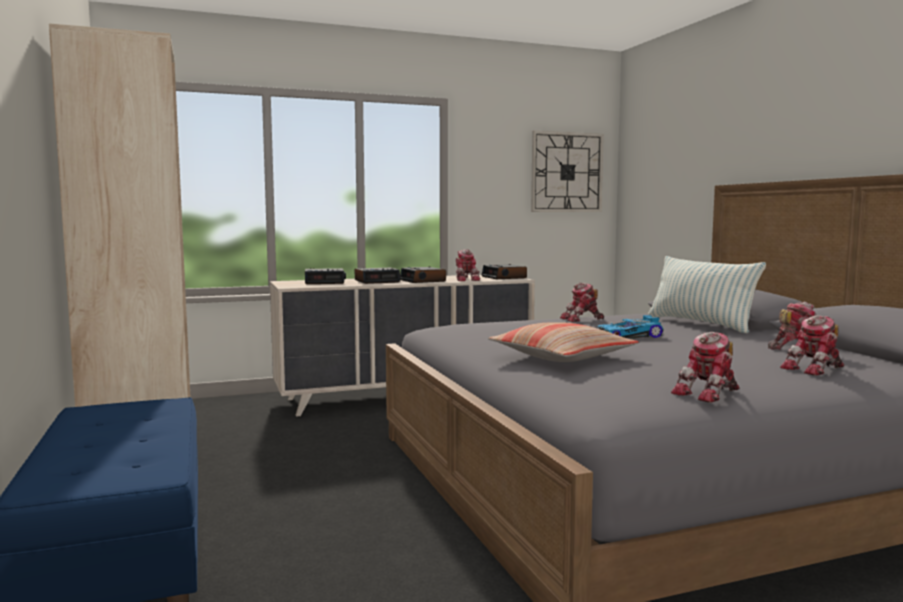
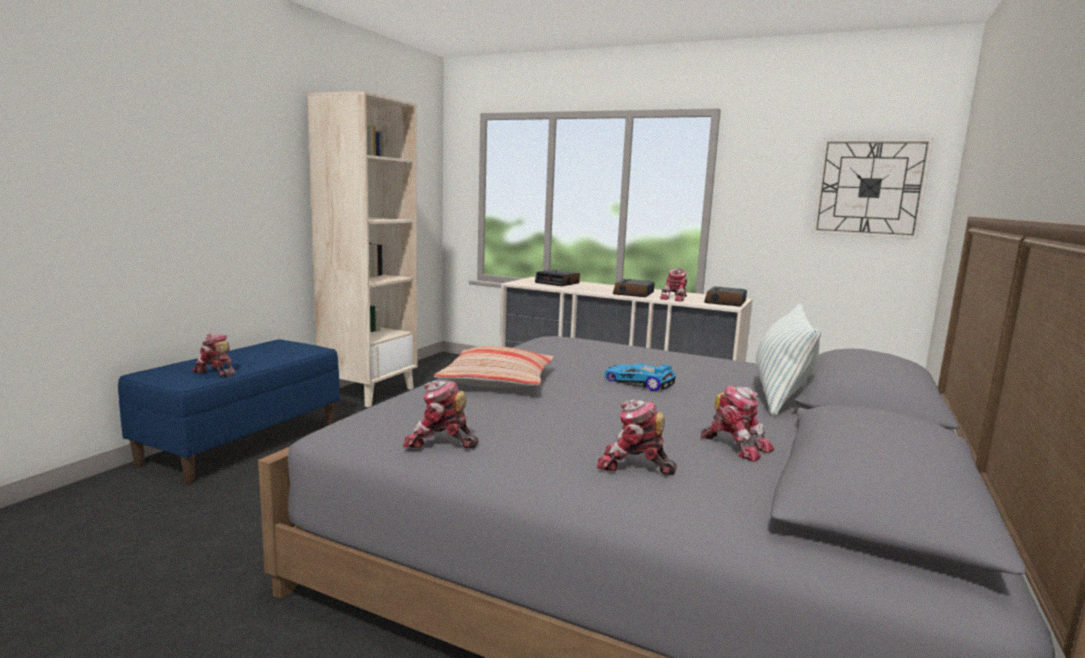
camera: 45 degrees right, 5 degrees up
(377, 281) = (597, 288): alarm clock -> none
(582, 319) = (683, 358): toy robot -> toy robot (216, 372)

